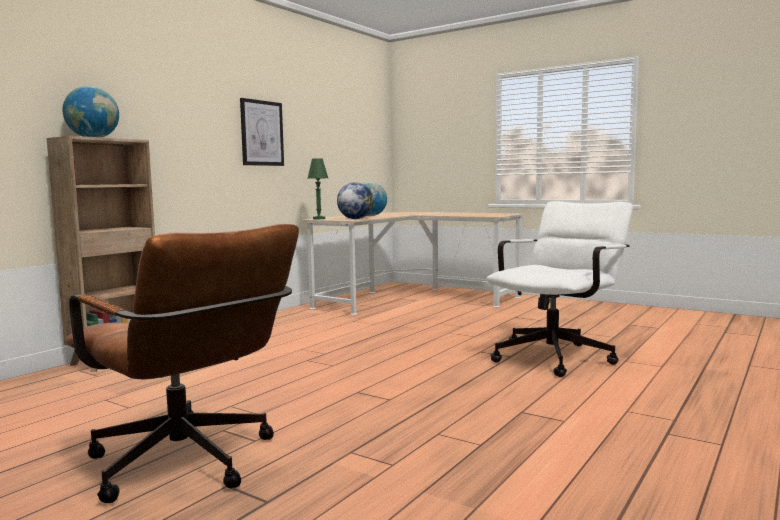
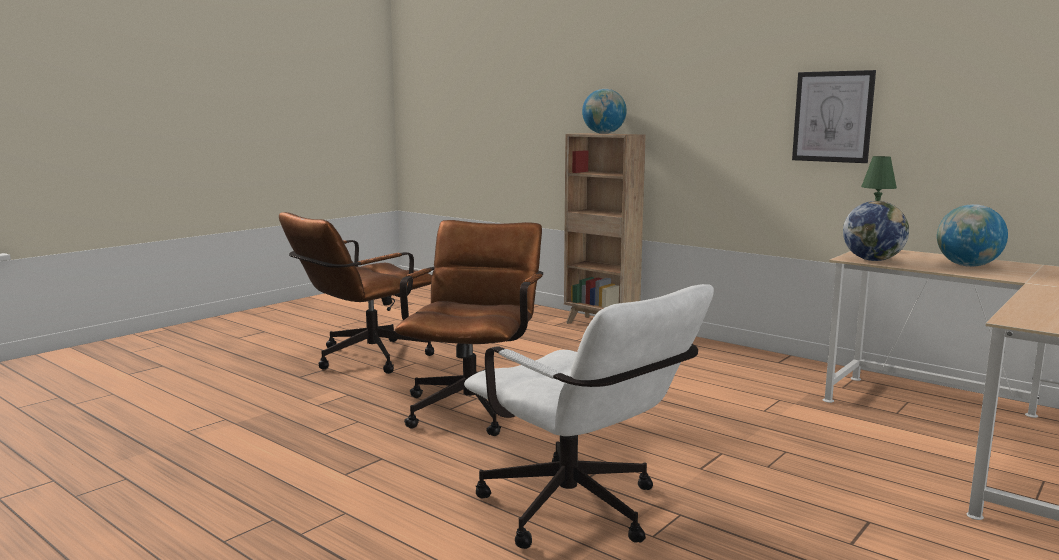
camera: 95 degrees right, 5 degrees up
(378, 391) = (474, 405): none -> brown office chair

